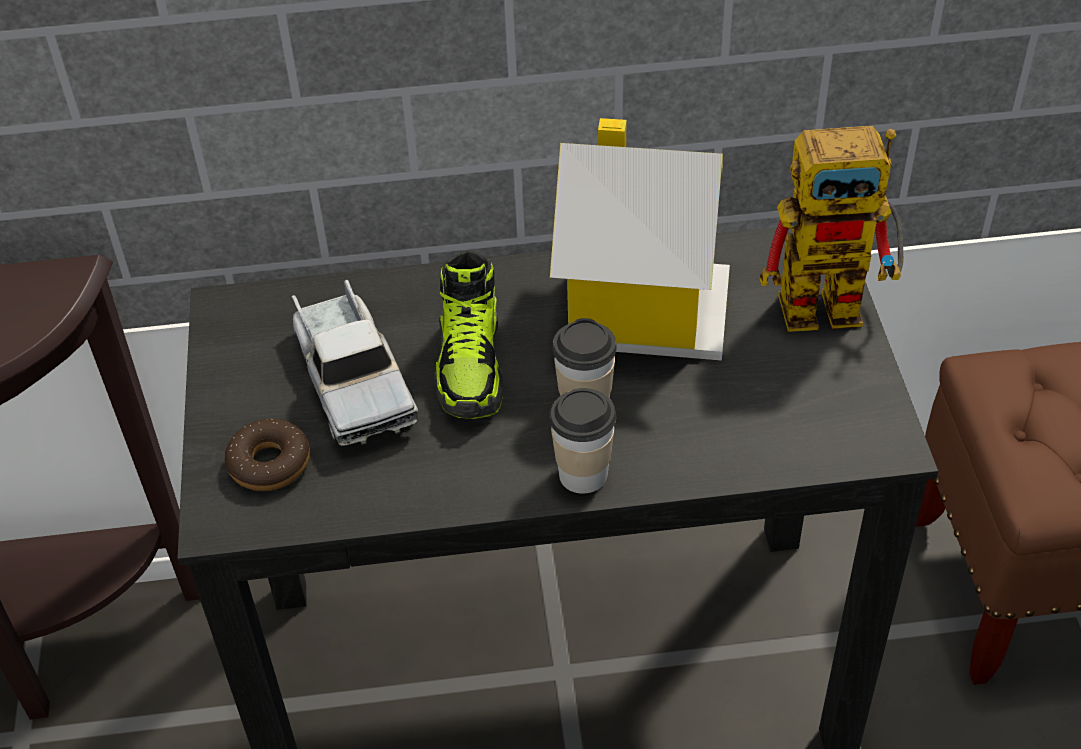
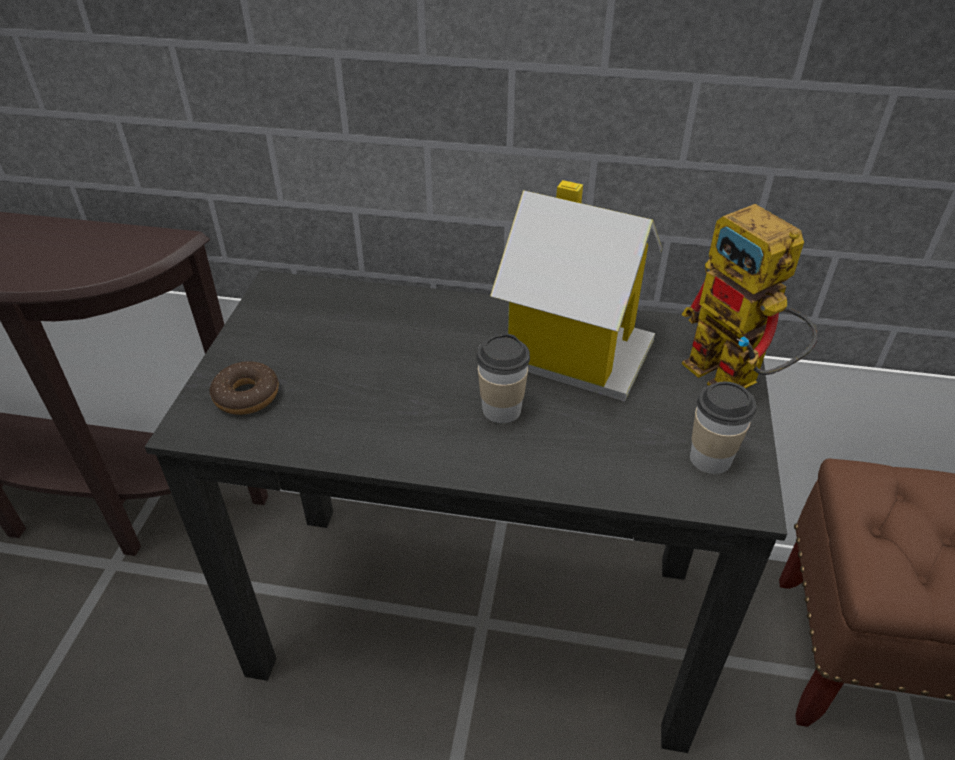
camera: 15 degrees right, 5 degrees down
(352, 381) = (336, 353): toy truck -> none
(471, 365) = (428, 361): shoe -> none
(583, 474) = (478, 461): cup -> cup (710, 458)
(837, 302) = (736, 379): toy robot -> toy robot turned 45 degrees clockwise

